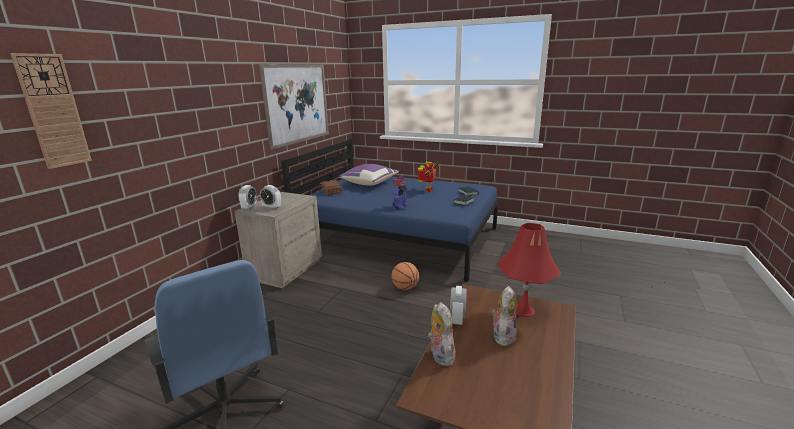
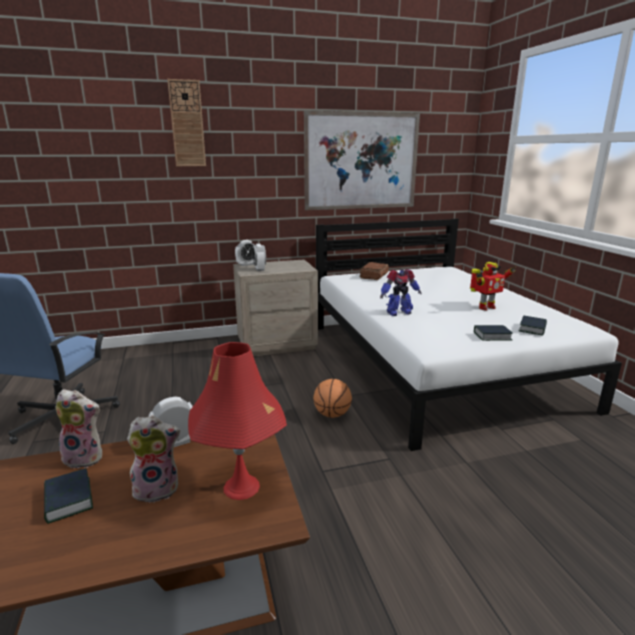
camera: 50 degrees right, 0 degrees up
(53, 111) = (76, 144): wall clock -> wall clock (187, 124)
(369, 183) = (433, 279): purple pillow -> none
(399, 237) = (434, 363): blue bed -> white bed
(440, 355) = (86, 457): plush toy -> plush toy turned 60 degrees clockwise
(487, 370) = (68, 500): none -> book

